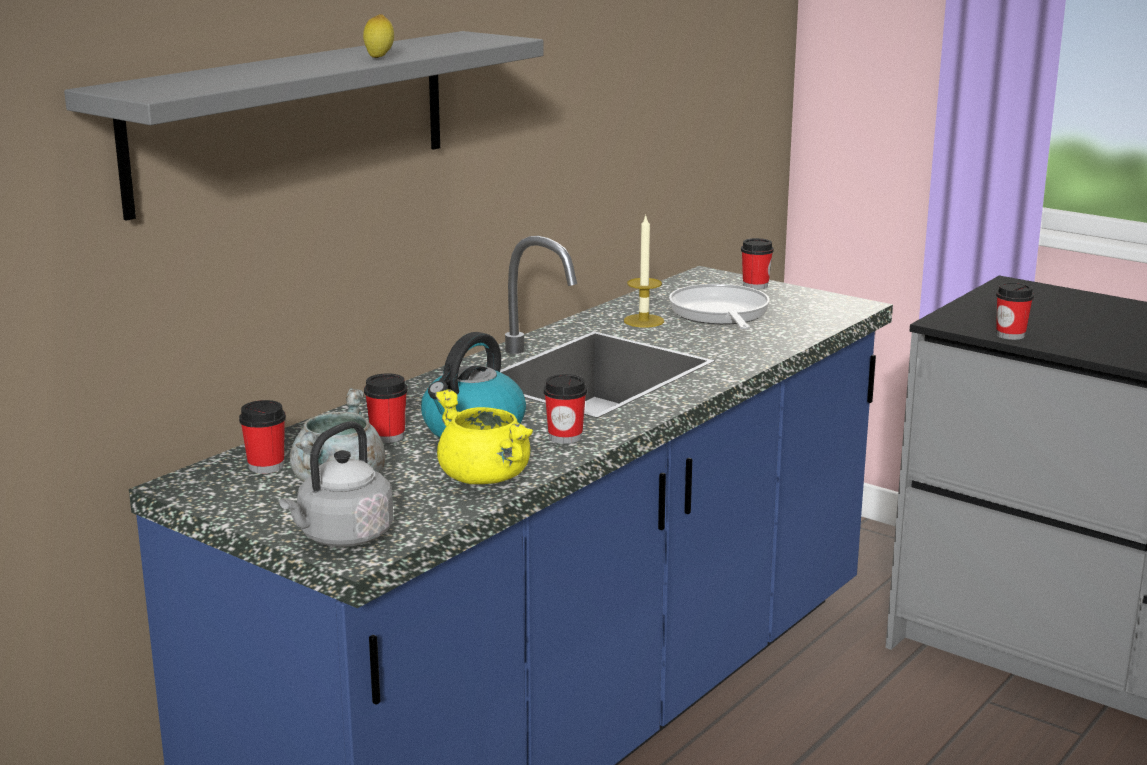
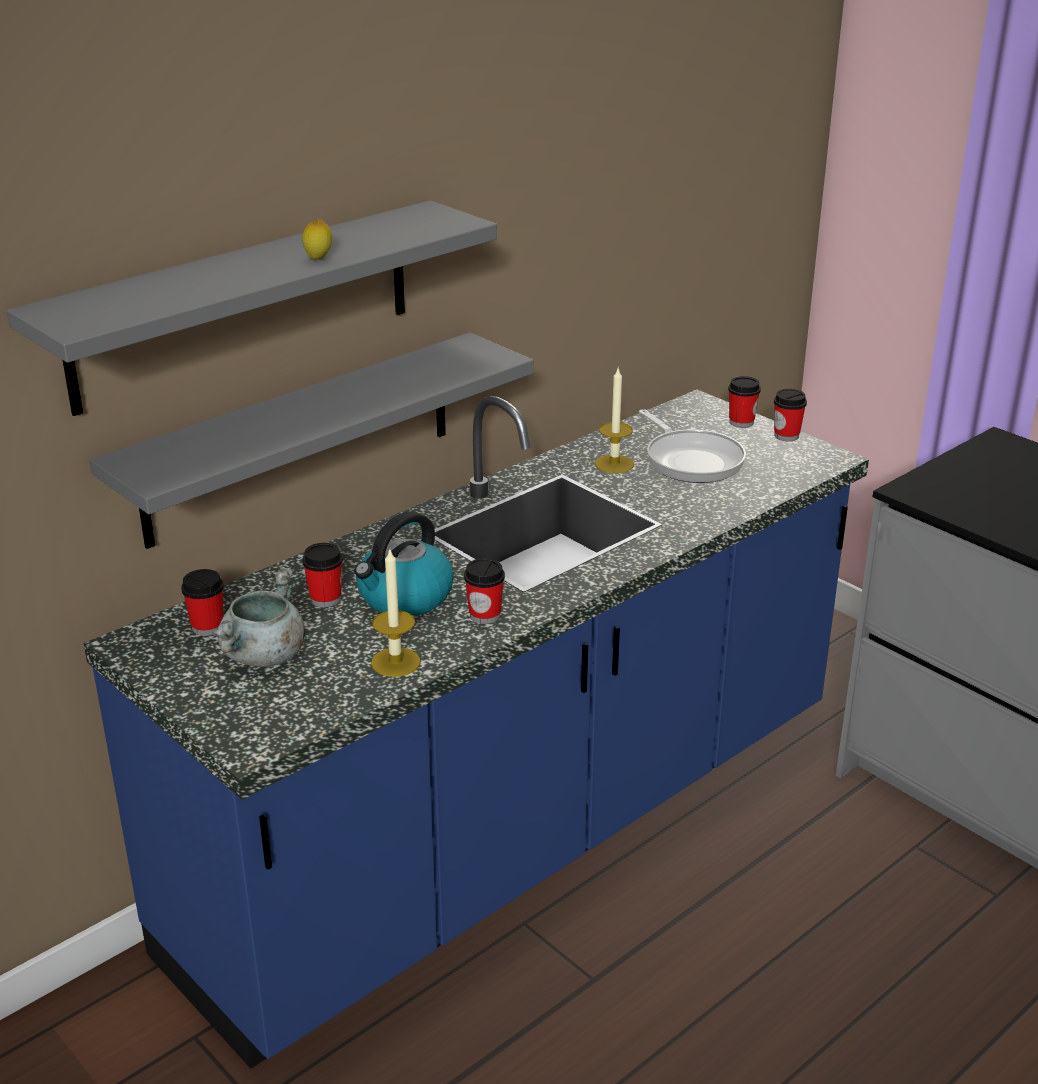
camera: 10 degrees right, 10 degrees up
(342, 537) = (244, 723): grey kettle -> none
(343, 276) = (301, 438): none -> grey shelf
(487, 478) = (395, 662): yellow cooking pot -> candle
(720, 314) = (691, 460): frying pan -> frying pan turned 150 degrees clockwise
(1010, 335) = (968, 515): cup -> cup (786, 436)

